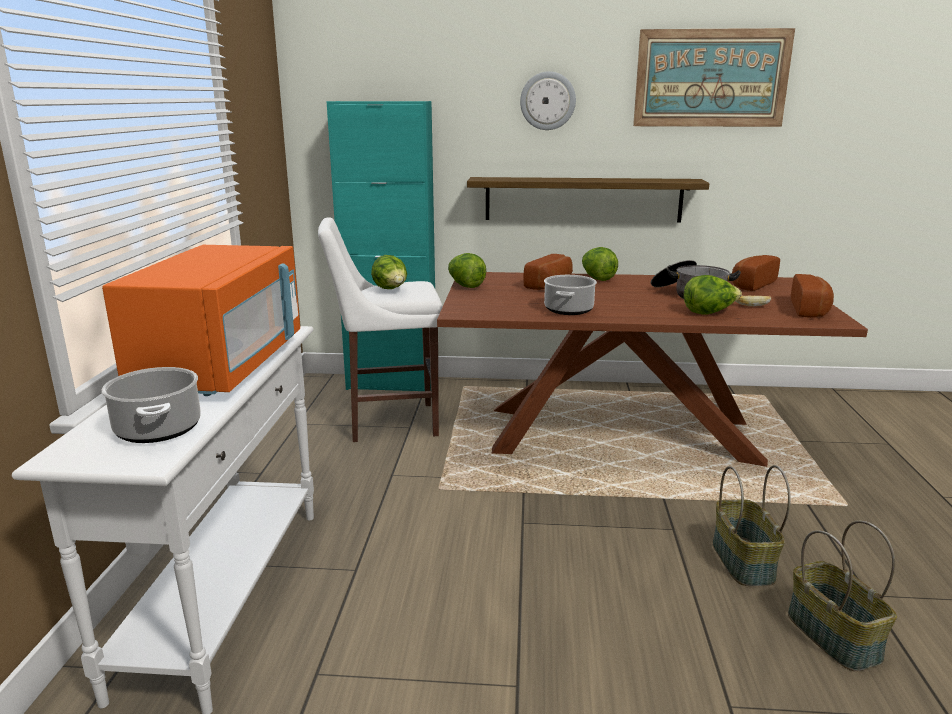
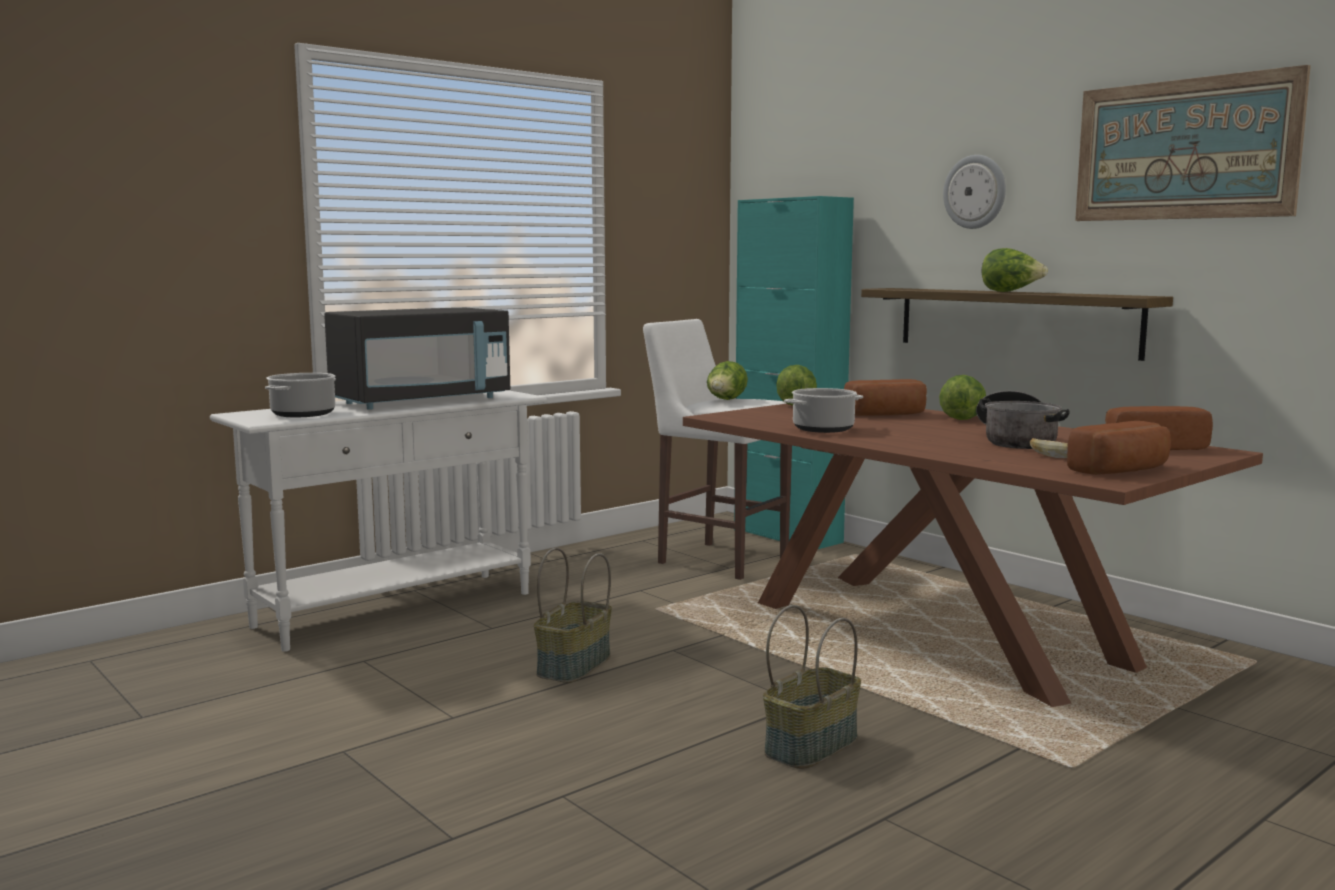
camera: 45 degrees right, 10 degrees down
(222, 366) = (421, 401): orange microwave -> black microwave
(709, 313) = (970, 452): lettuce -> lettuce (1010, 292)
(835, 637) = (763, 817): basket -> basket (575, 666)

